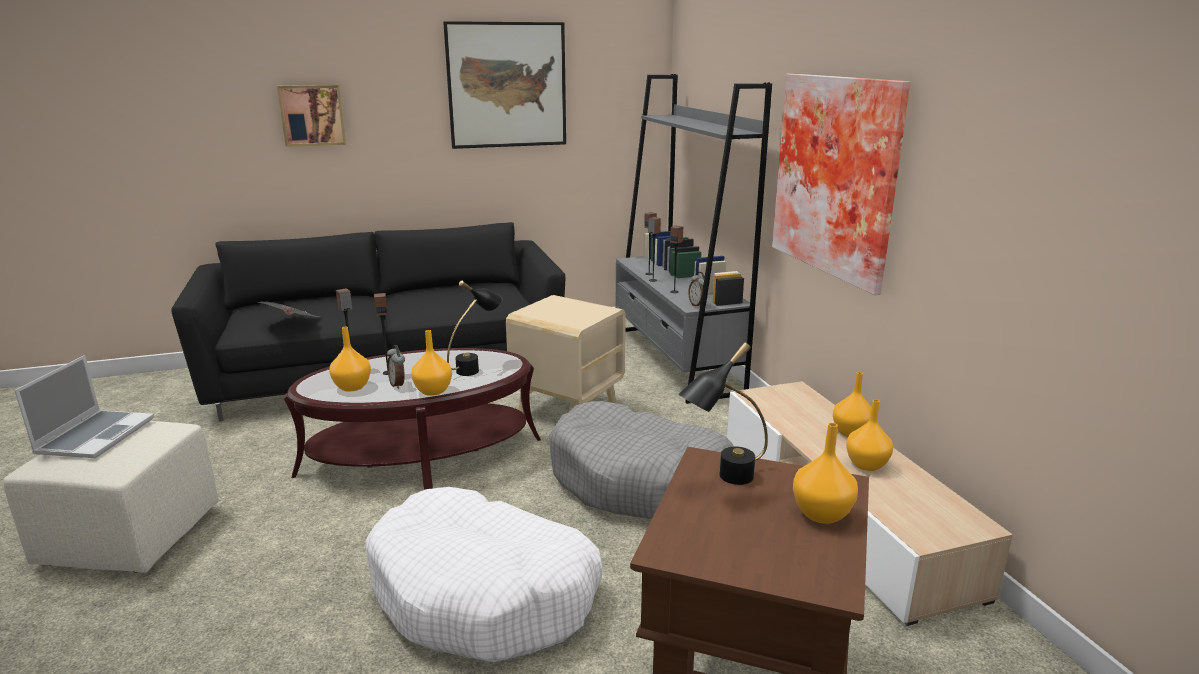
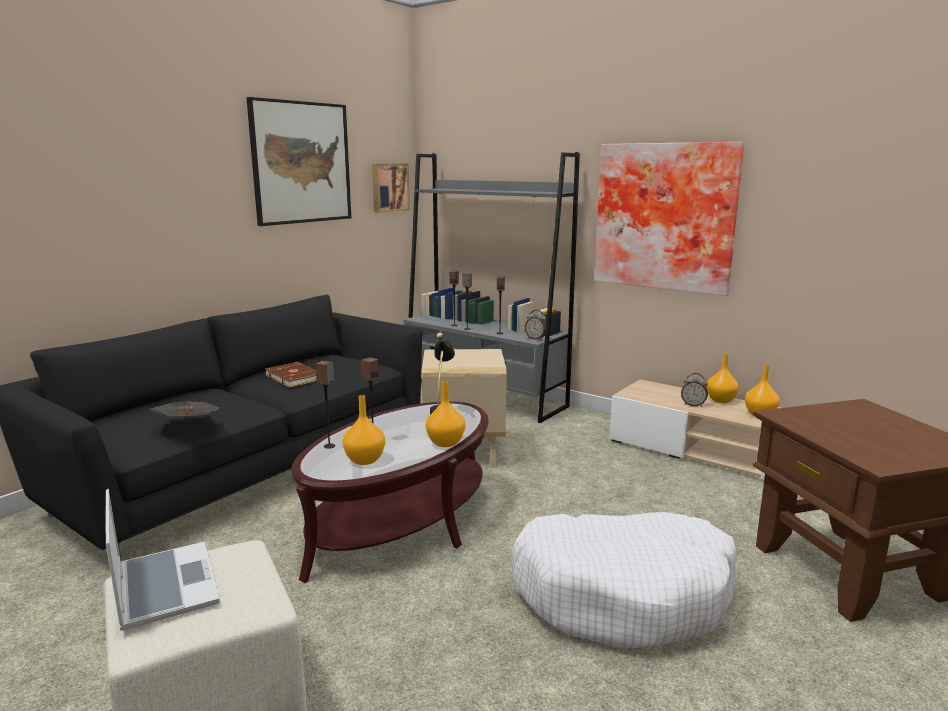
camera: 35 degrees left, 5 degrees down
(312, 115) = (120, 194): picture -> picture (389, 187)
(398, 385) = (404, 447): alarm clock -> alarm clock (693, 405)
(433, 299) = (295, 377): none -> brown book
(640, 480) = (594, 481): grey dog bed -> none
(722, 480) = (813, 421): black table lamp -> none
(820, 514) = (890, 422): orange vase -> none

